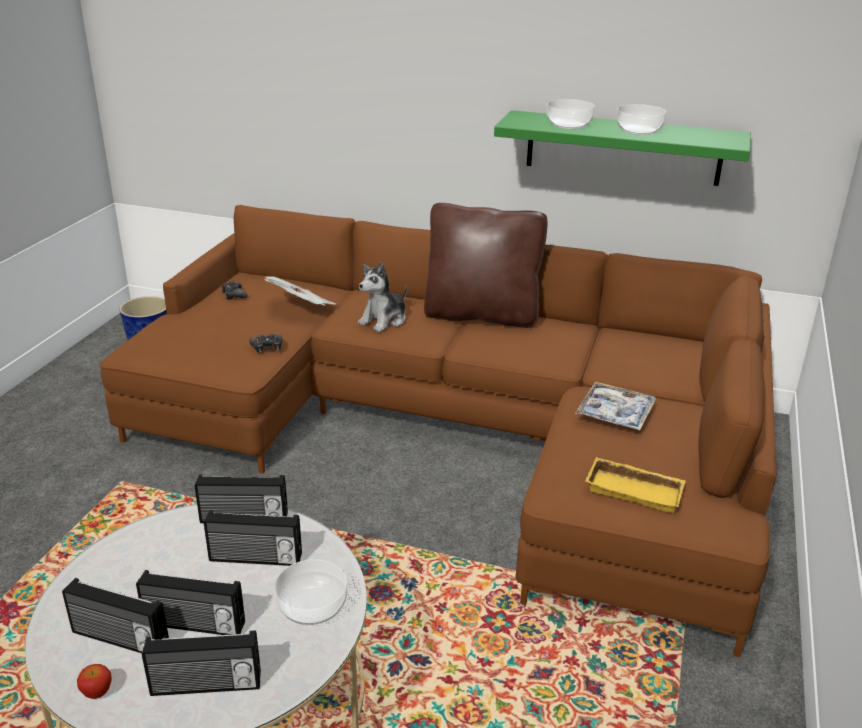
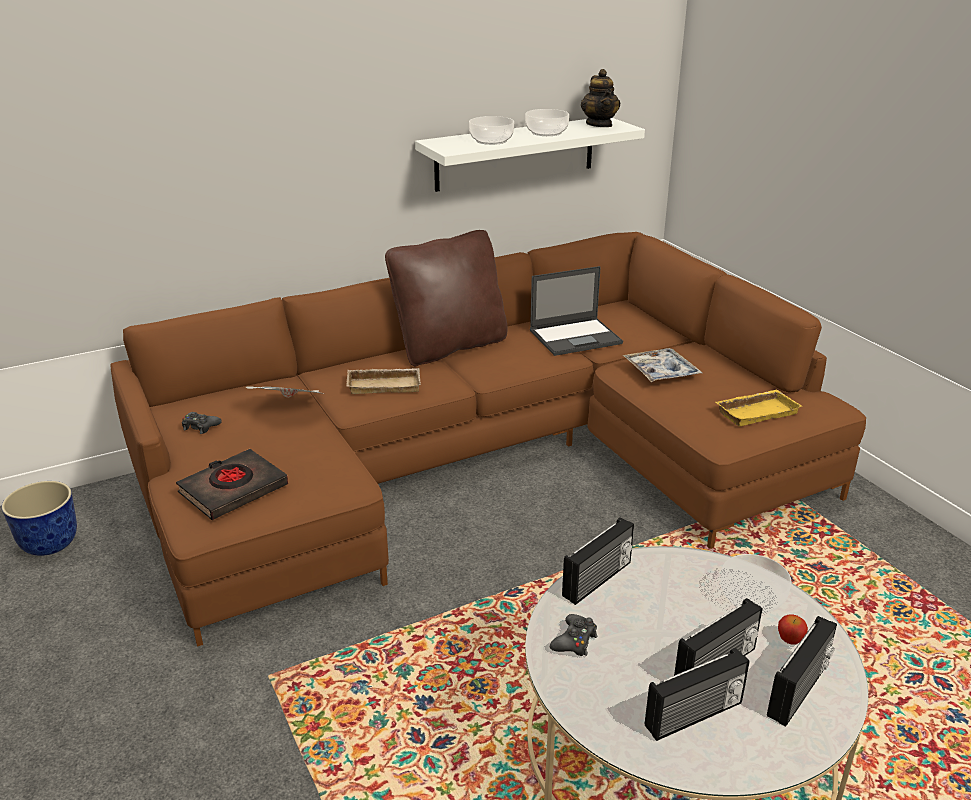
camera: 45 degrees left, 0 degrees up
(97, 692) = (754, 756): apple -> apple (790, 640)
(180, 340) = (233, 489): none -> black book
(255, 559) = (661, 598): radio -> none
(267, 347) = (330, 453): black game controller -> black game controller (574, 641)
(384, 320) = (385, 384): plush toy -> beige tray
(598, 352) = (576, 337): none -> laptop
(623, 148) = (515, 153): green shelf -> white shelf
(713, 136) = (599, 124): none -> teapot

